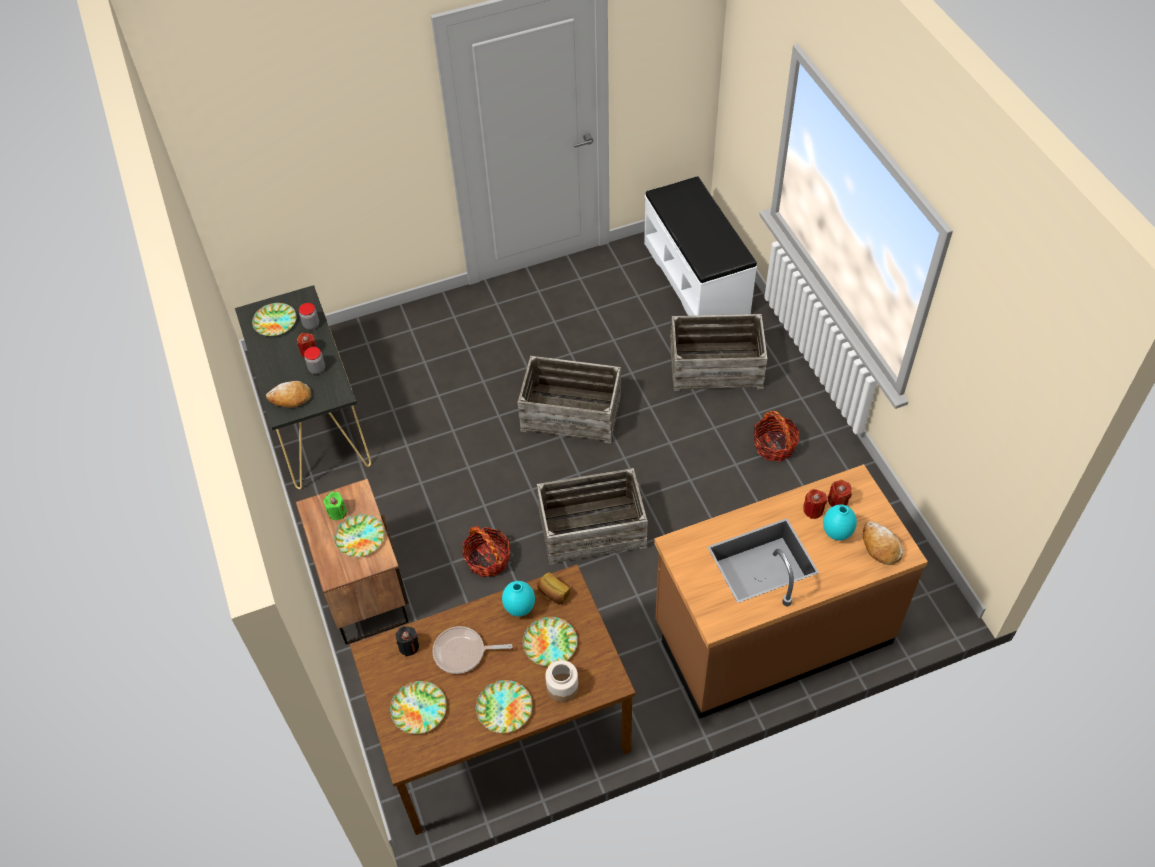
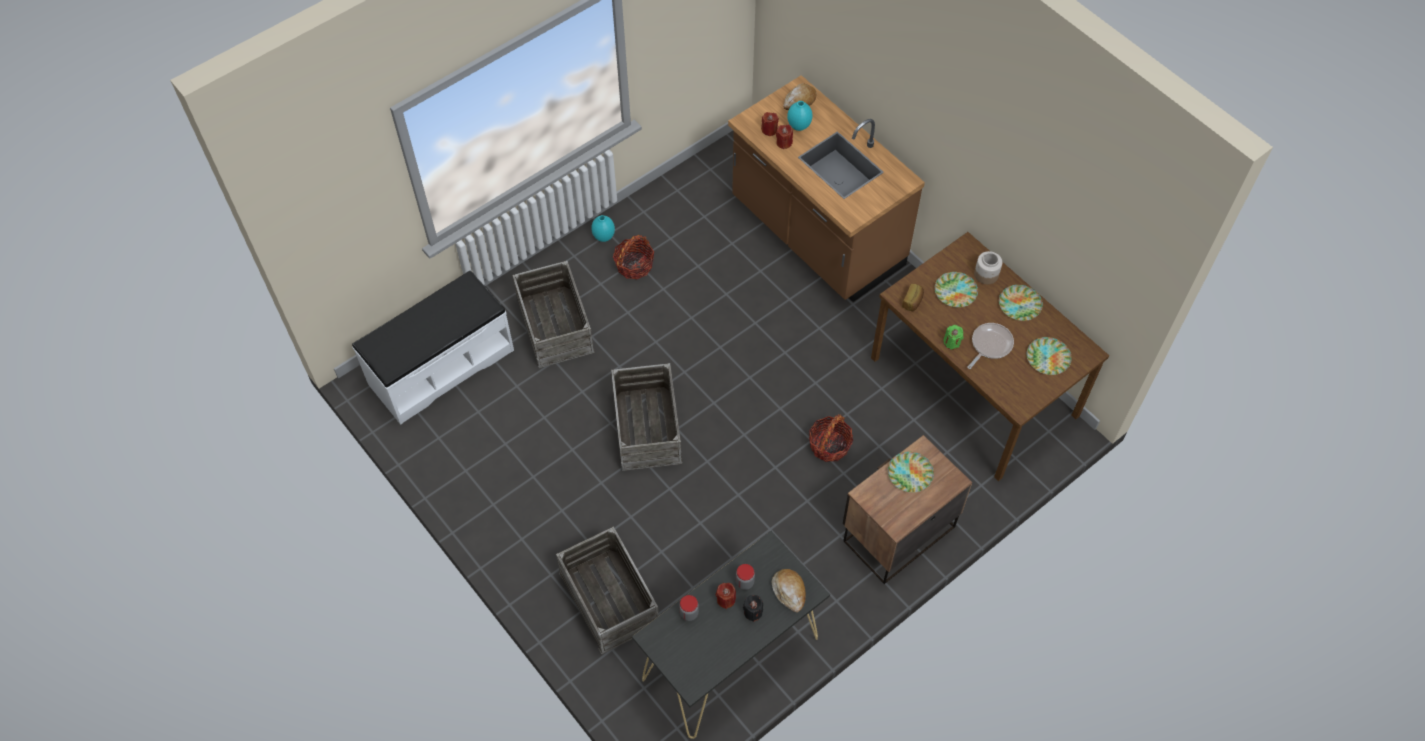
camera: 110 degrees left, 5 degrees up
(275, 322) = (696, 652): plate -> none
(337, 512) = (892, 502): green candle -> green candle (952, 342)
(409, 646) = (1002, 383): black candle -> black candle (753, 612)
(463, 652) = (990, 345): frying pan -> frying pan turned 120 degrees counterclockwise
(520, 608) = (935, 319): turquoise vase -> turquoise vase (604, 237)
(592, 530) = (769, 376): crate -> crate (610, 599)

